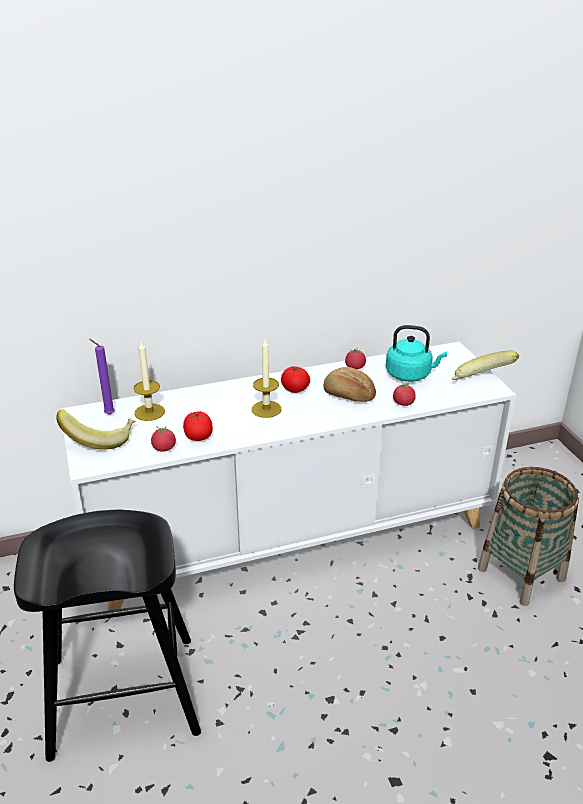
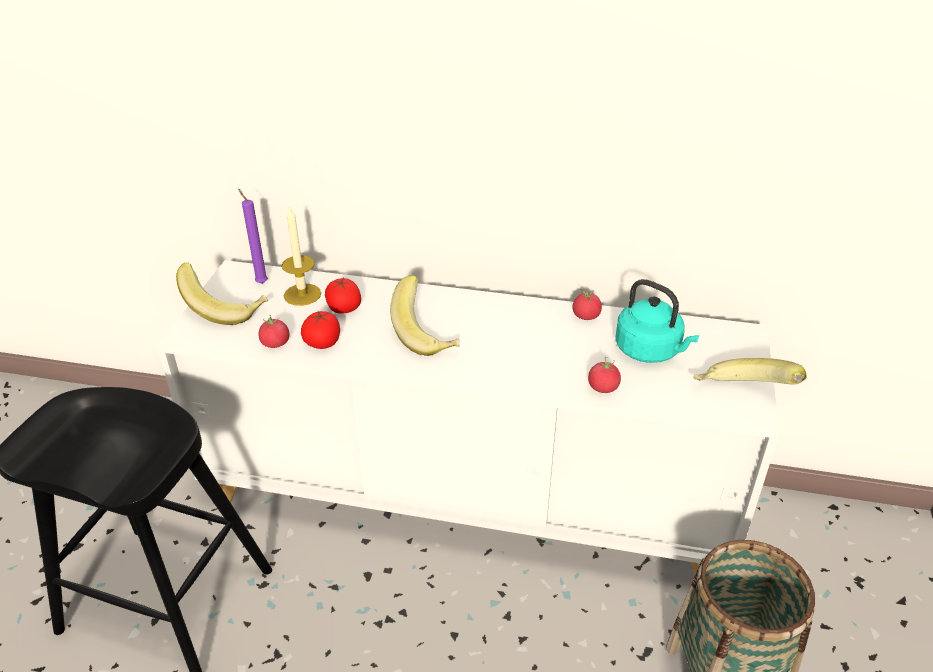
camera: 30 degrees right, 5 degrees up
(266, 409) = (427, 335): candle -> banana
(295, 389) = (484, 321): tomato -> tomato (344, 308)
(348, 396) = (541, 352): bread -> none

